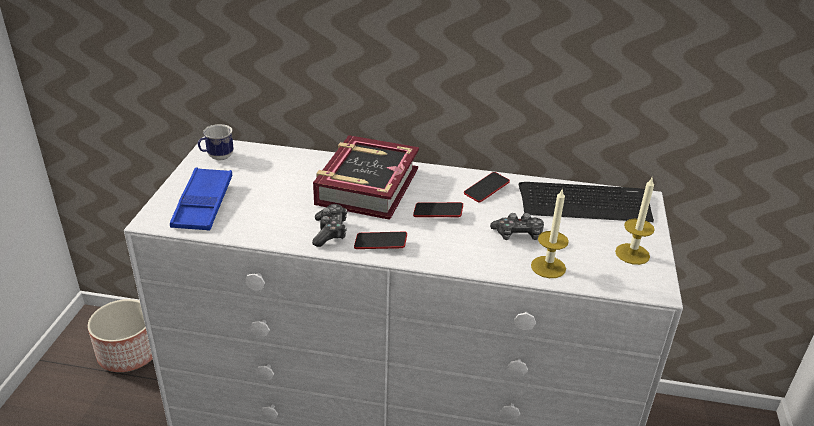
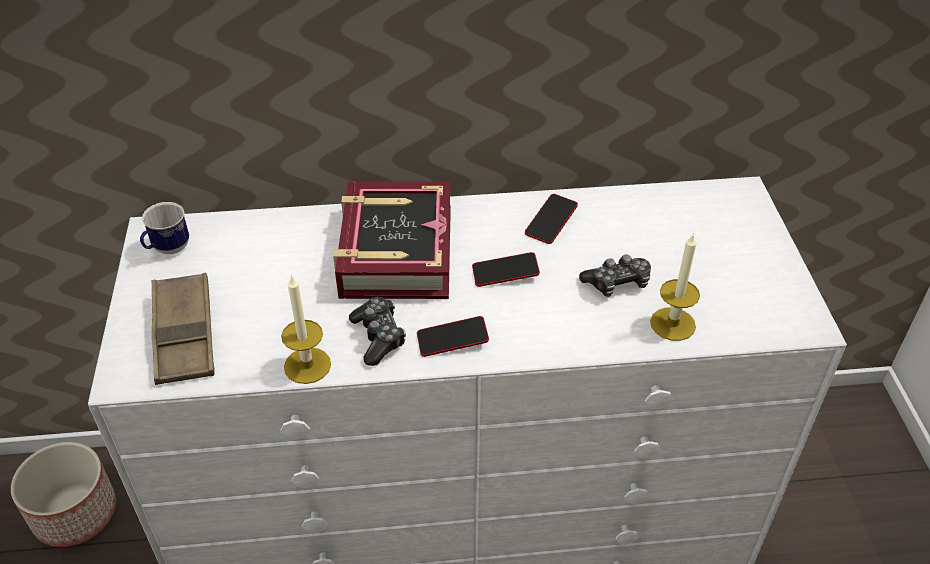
camera: 15 degrees left, 10 degrees up
(203, 204) = (184, 334): blue tray -> brown tray
(584, 203) = (678, 215): keyboard -> none
(632, 254) = (762, 279): candle -> candle (307, 365)

